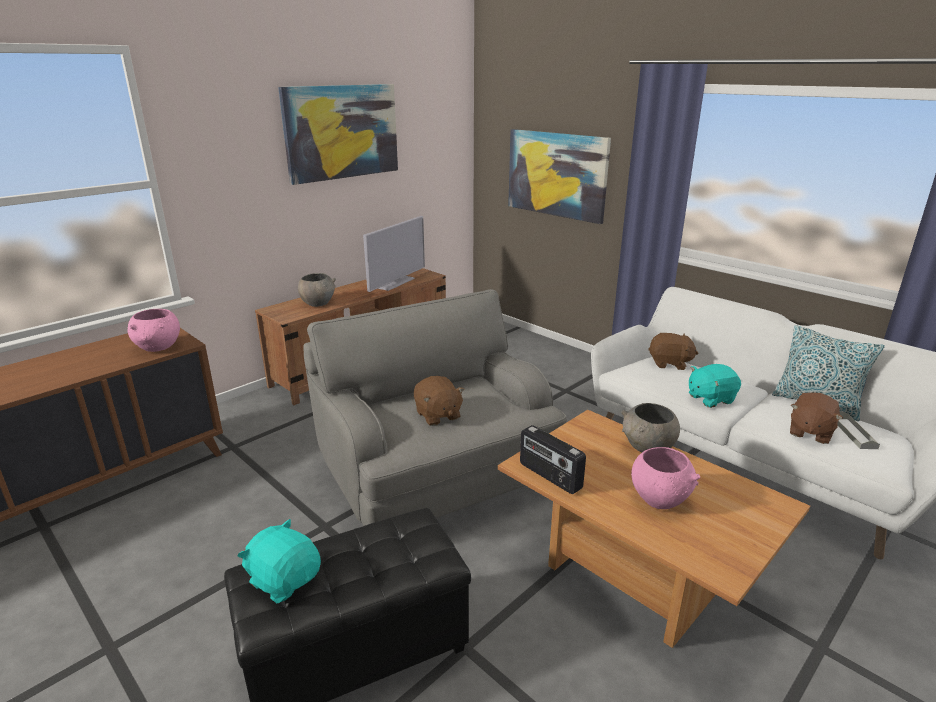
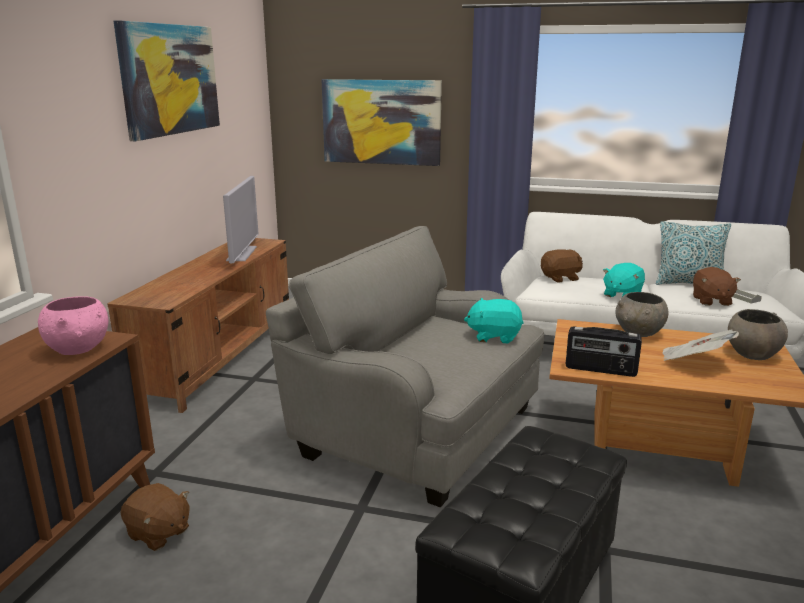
camera: 30 degrees left, 5 degrees down
(285, 580) = (494, 518): turquoise plush toy -> turquoise plush toy (494, 336)
(318, 303) = (180, 284): grey bowl -> grey bowl (752, 354)
(437, 415) = (443, 352): brown plush toy -> brown plush toy (158, 533)
(659, 498) = (693, 362): pink bowl -> newspaper

